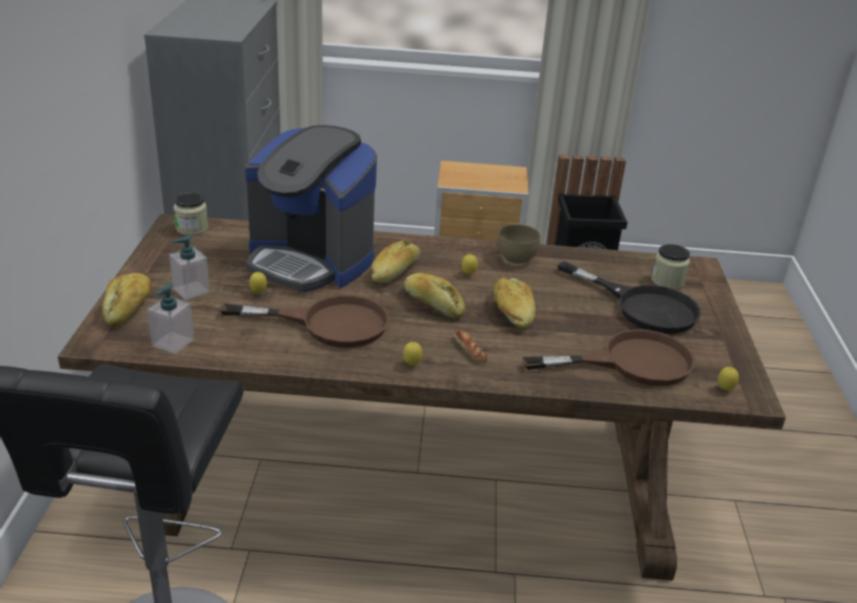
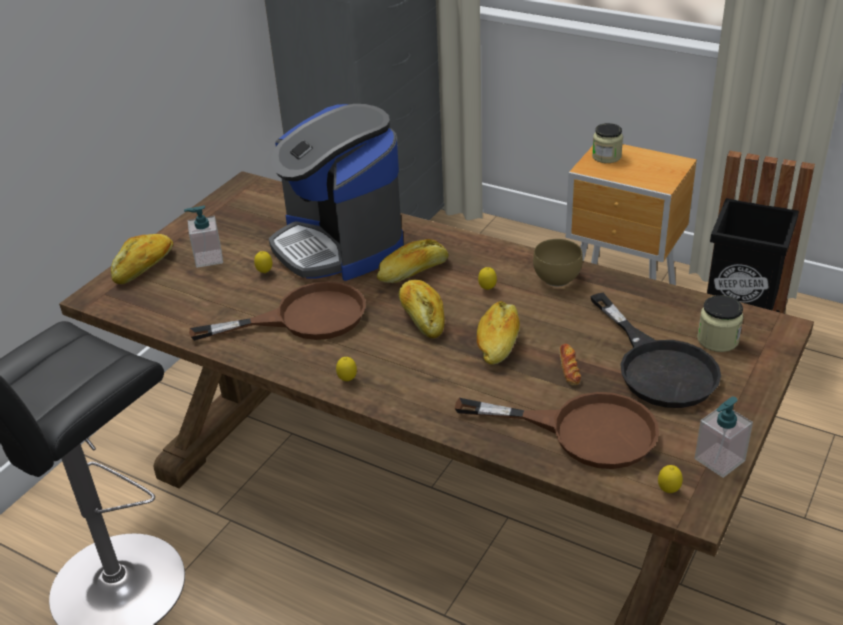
camera: 30 degrees right, 5 degrees up
(173, 343) = (155, 310): soap dispenser -> soap dispenser (719, 460)
(192, 228) = (257, 191): jar -> jar (606, 156)
(329, 323) = (304, 318): brown frying pan -> brown frying pan turned 45 degrees counterclockwise
(470, 350) = (418, 376): bread -> bread (569, 368)

